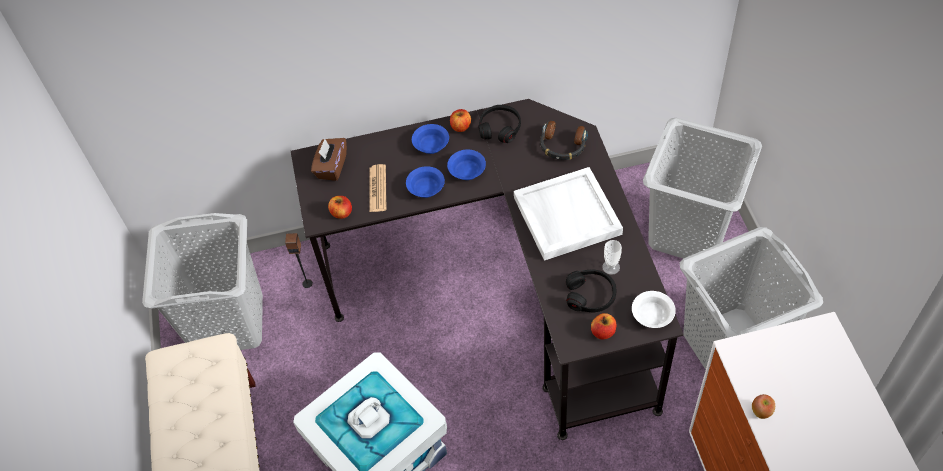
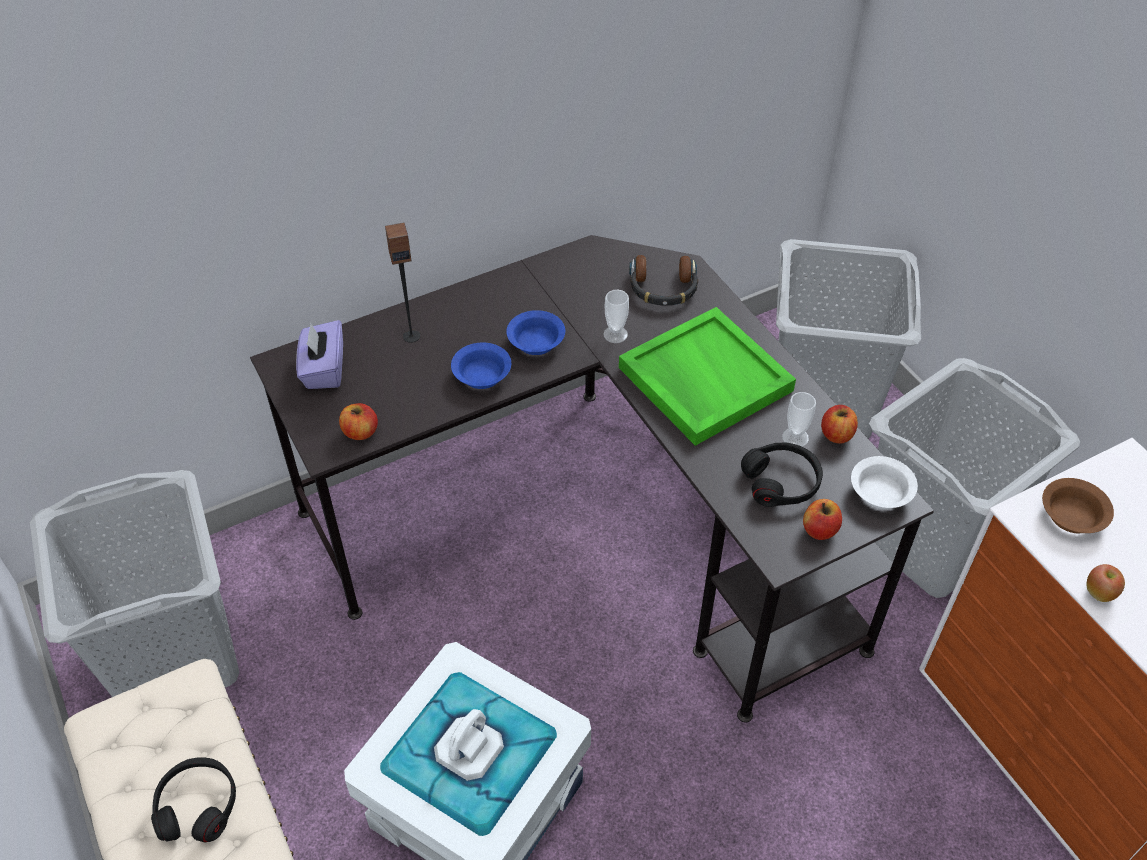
camera: 20 degrees left, 5 degrees down
(307, 283) = (290, 572): speaker -> speaker (411, 336)
(331, 167) = (324, 370): brown tissue box -> purple tissue box
(377, 189) = (407, 388): newspaper -> none
(432, 145) = (471, 316): blue bowl -> none
(460, 127) = (506, 285): apple -> apple (836, 434)
(500, 128) = (564, 278): black headphones -> black headphones (197, 805)
(519, 174) = (615, 334): none -> cup
(566, 215) = (703, 379): white tray -> green tray
(765, 358) = (1071, 518): none -> brown bowl

